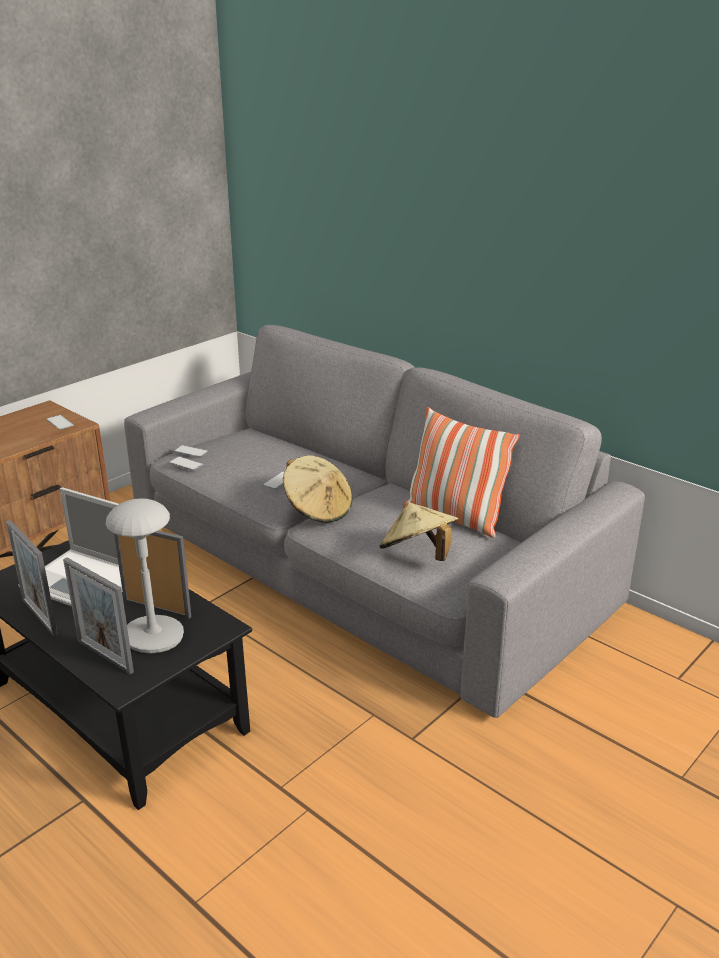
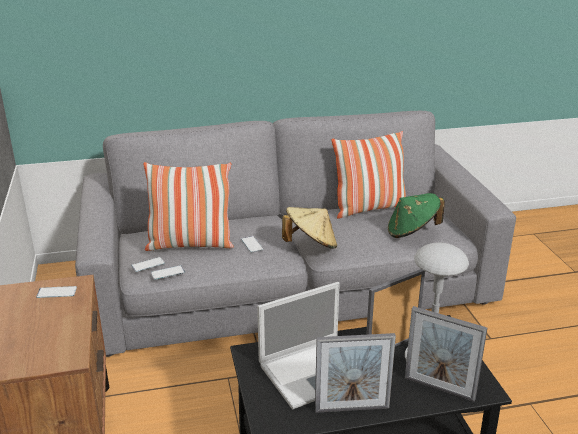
camera: 55 degrees left, 0 degrees up
(105, 656) = (439, 388): picture frame -> picture frame turned 45 degrees clockwise
(244, 454) = (190, 244): none -> pillow
(418, 555) = (412, 232): beige hat -> green hat

